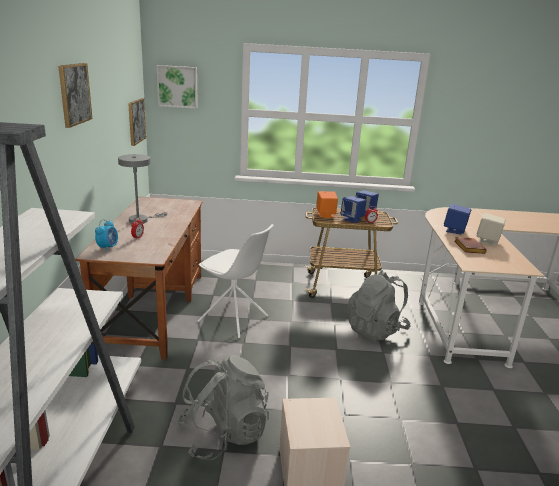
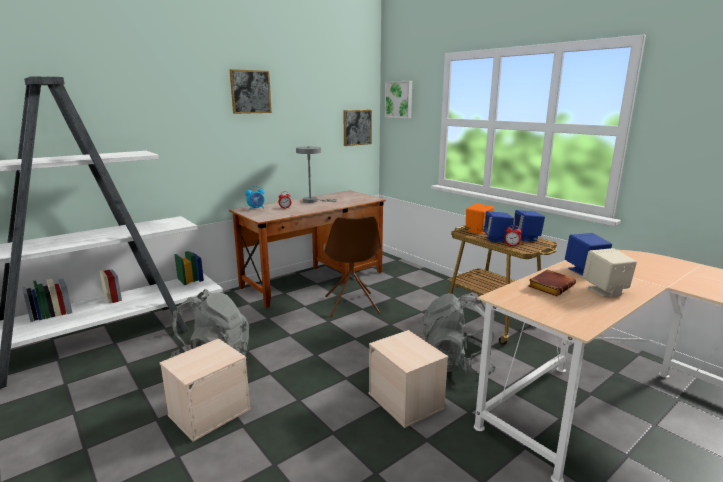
camera: 50 degrees right, 5 degrees down
(234, 319) = (351, 305): white chair -> brown chair
(396, 370) = (407, 401): none -> beige storage box

